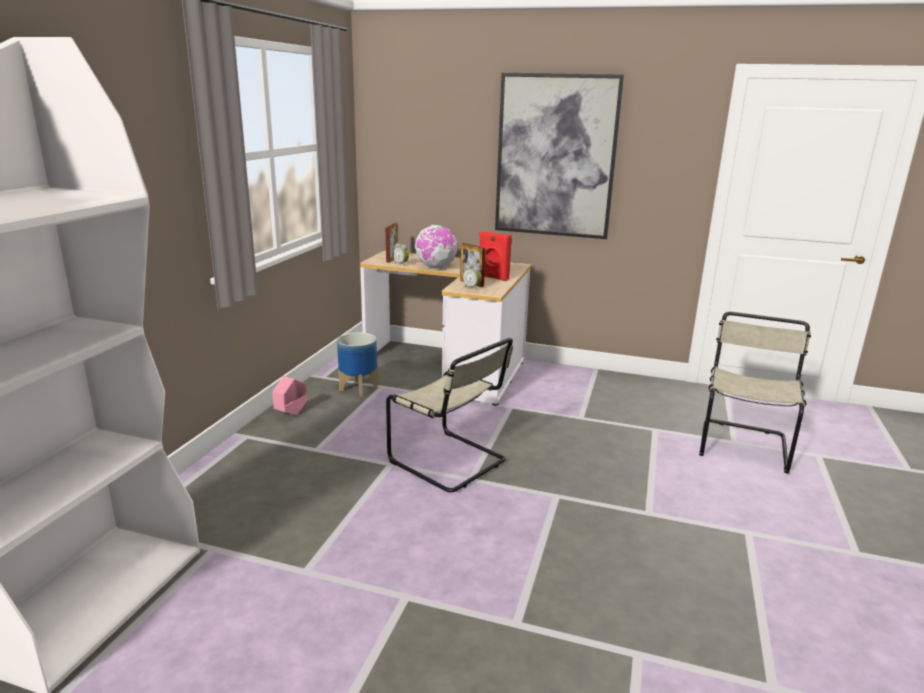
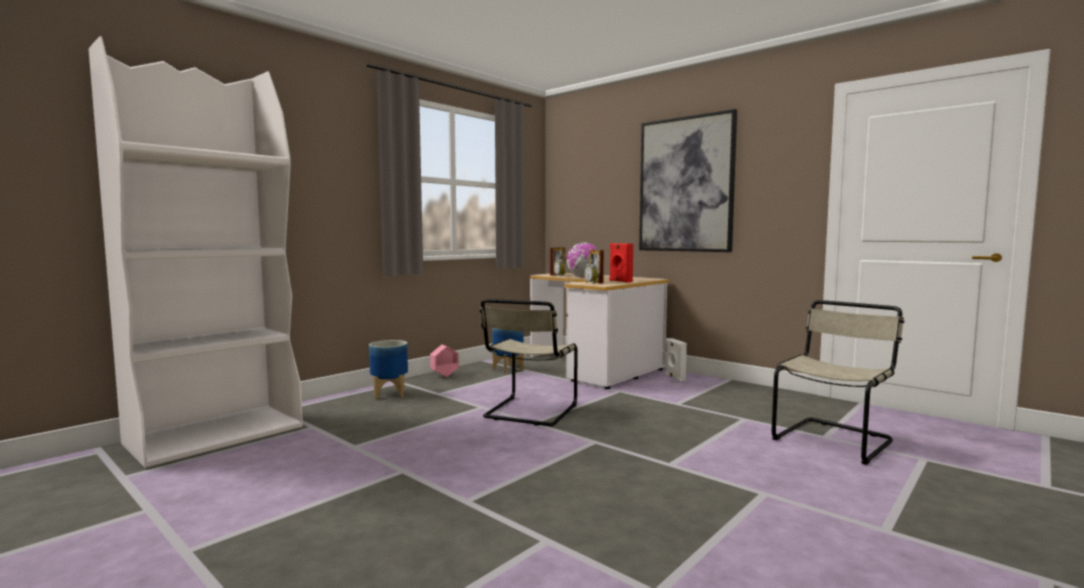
camera: 25 degrees right, 15 degrees down
(253, 462) = (389, 394): none -> planter
(451, 462) = (529, 412): beige chair -> beige chair turned 45 degrees clockwise
(544, 374) = (674, 377): none -> white speaker

